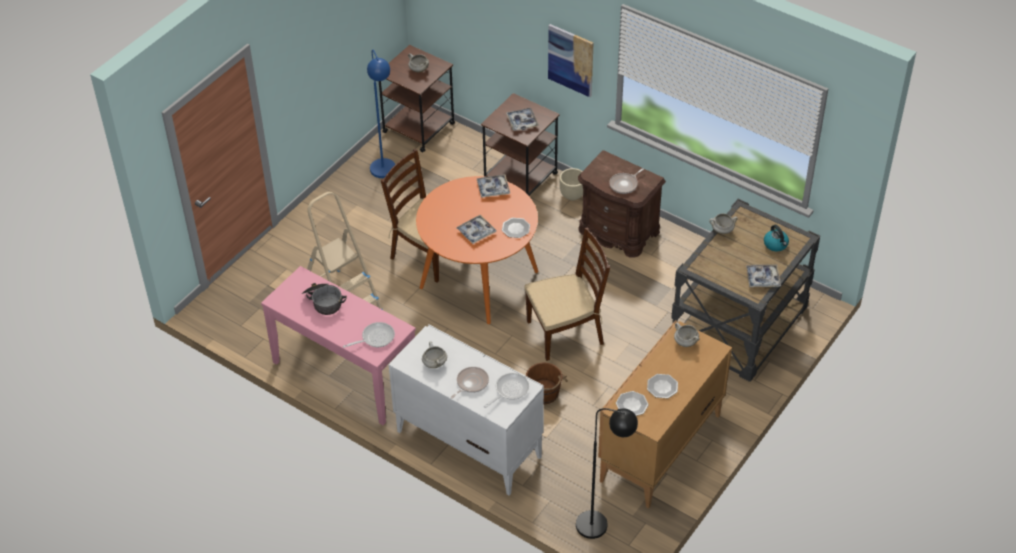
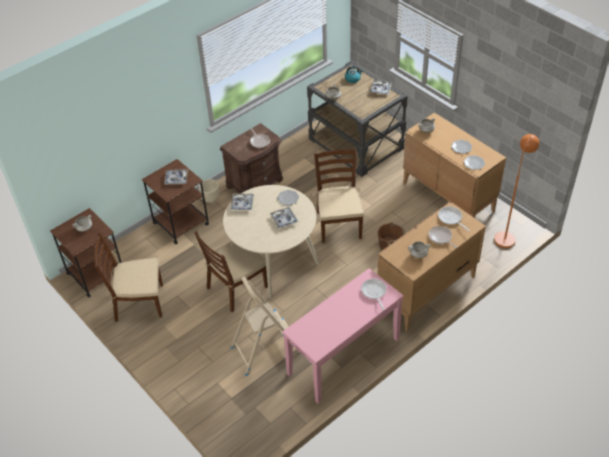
camera: 75 degrees left, 0 degrees up
(323, 302) = (327, 320): cooking pot -> none
(385, 175) = (138, 303): blue floor lamp -> brown chair
(468, 444) = (426, 292): white cabinet -> brown cabinet
(479, 280) = (273, 262): orange dining table -> beige dining table
(571, 60) = (172, 112): picture -> none
(601, 528) = (507, 236): black floor lamp -> orange floor lamp

